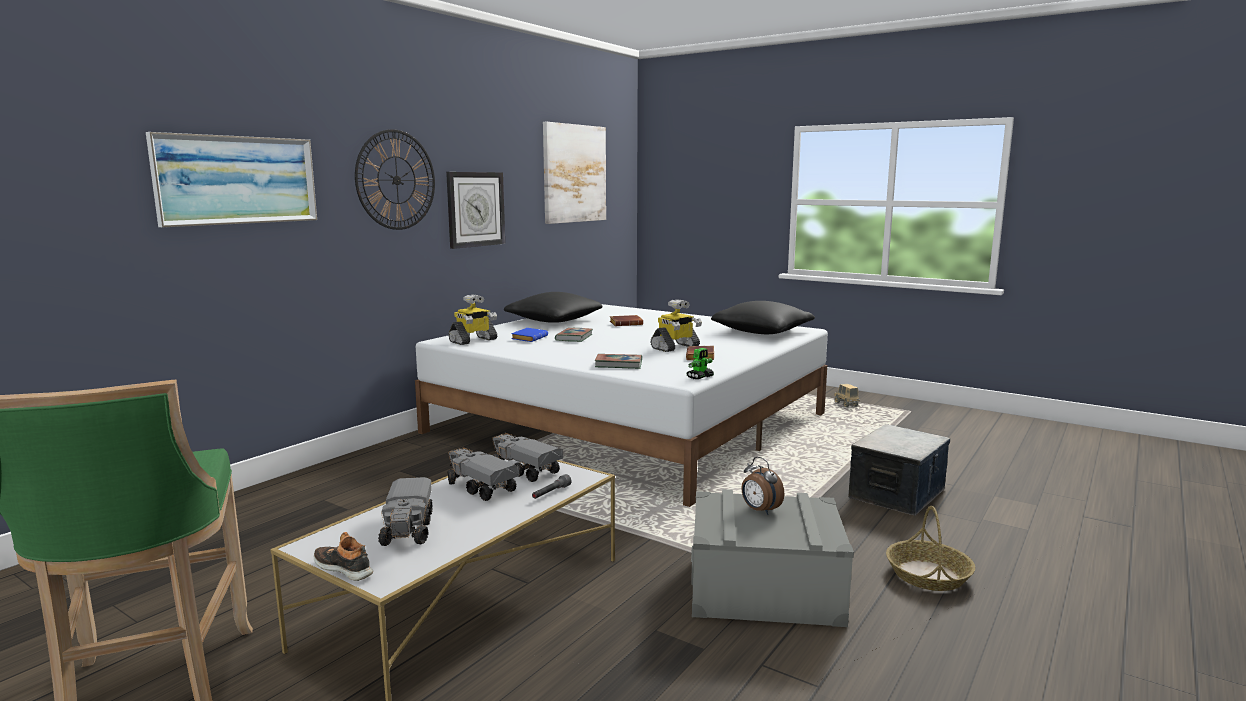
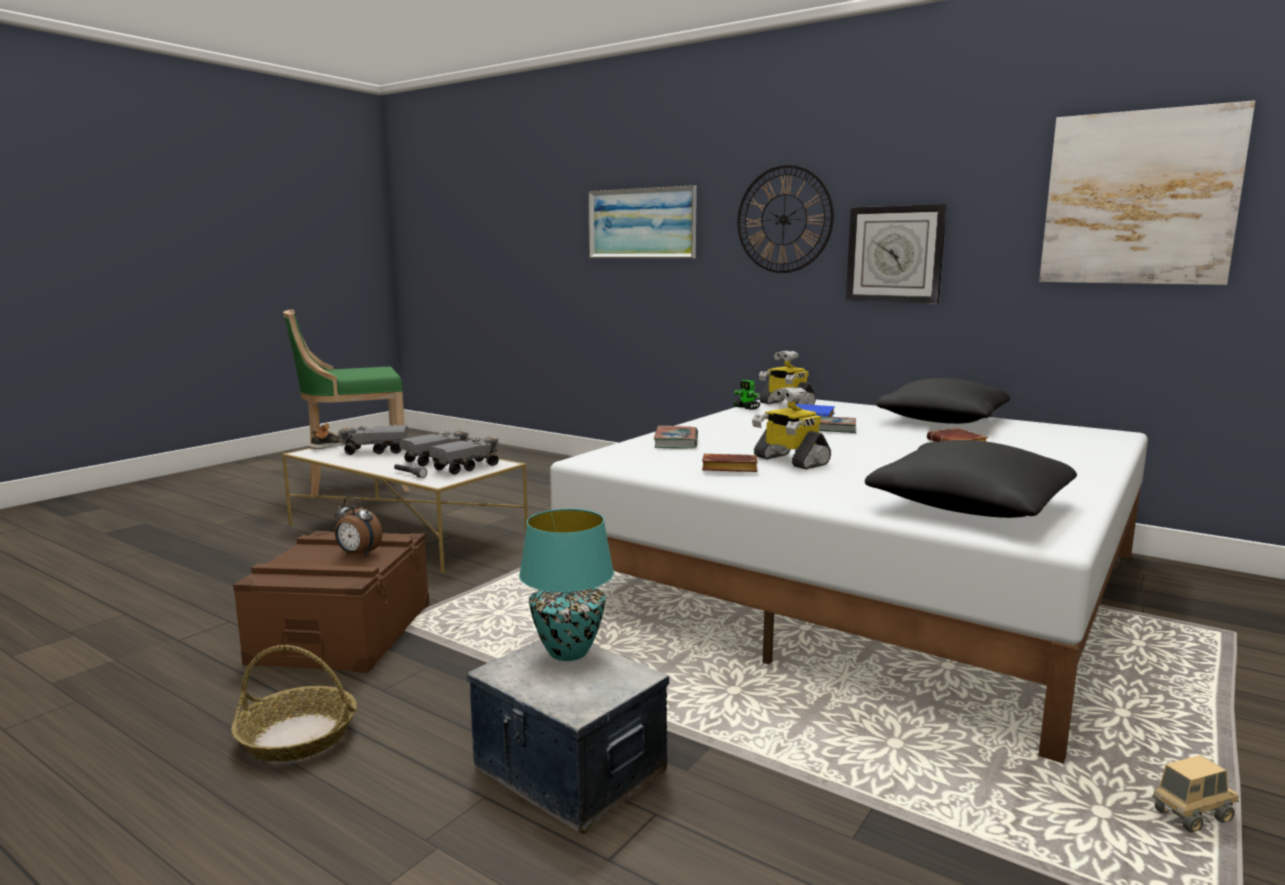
camera: 90 degrees right, 0 degrees up
(700, 377) = (611, 466): toy robot -> toy robot (746, 408)
(759, 510) = (358, 554): alarm clock -> alarm clock turned 120 degrees counterclockwise
(764, 589) = (343, 632): grey storage box -> brown storage box
(878, 441) = (569, 652): none -> turquoise table lamp

